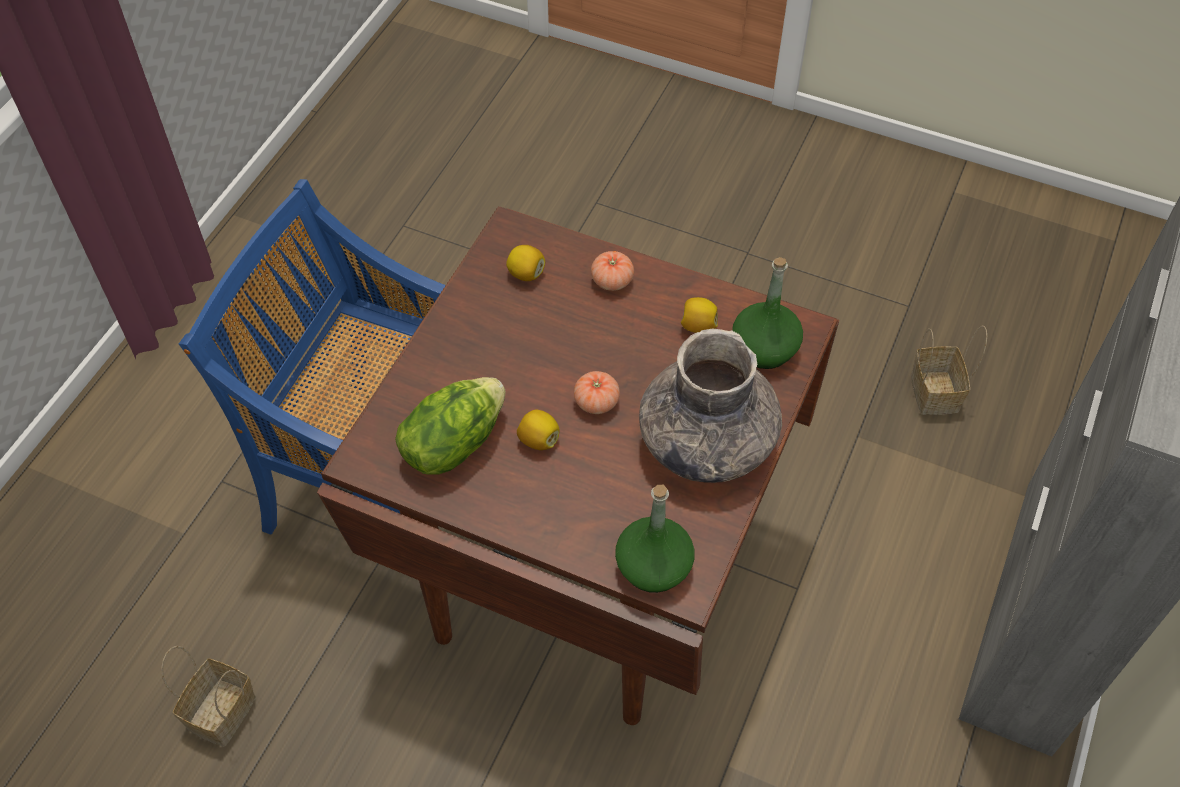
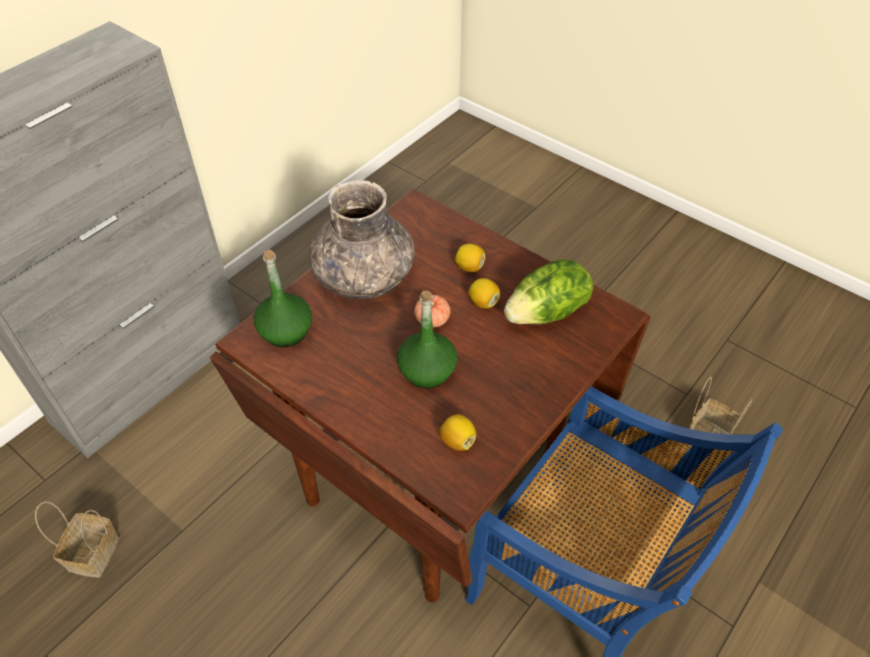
camera: 165 degrees left, 5 degrees down
(612, 280) = (382, 416): tomato -> none
(653, 567) = (431, 218): green bottle -> green bottle (427, 370)
(698, 326) = (328, 360): lemon -> lemon (469, 267)

